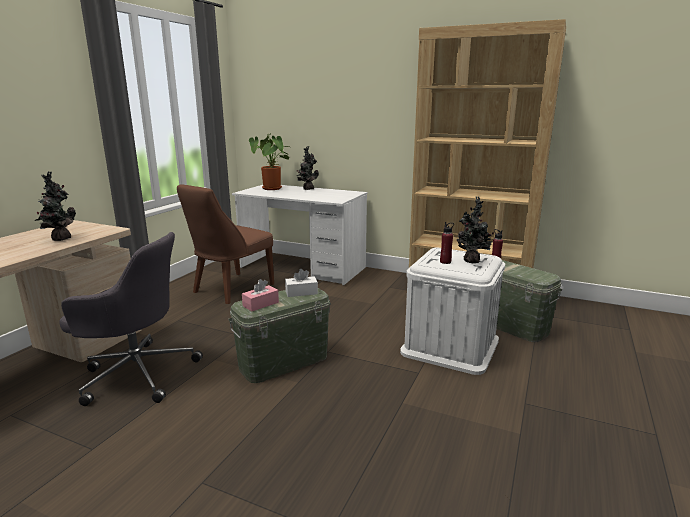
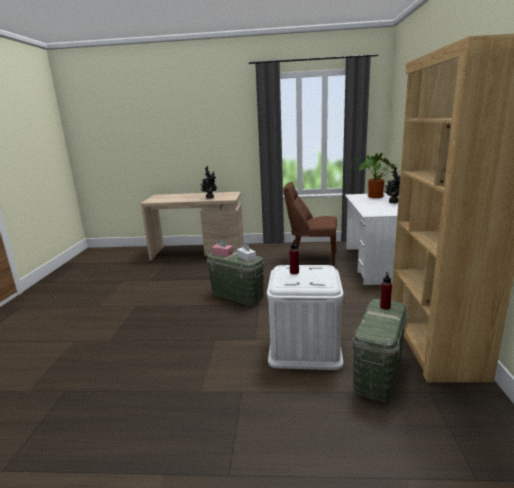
camera: 70 degrees right, 0 degrees up
(137, 373) = (205, 268): grey office chair -> none
(472, 261) = (305, 280): potted plant -> none

